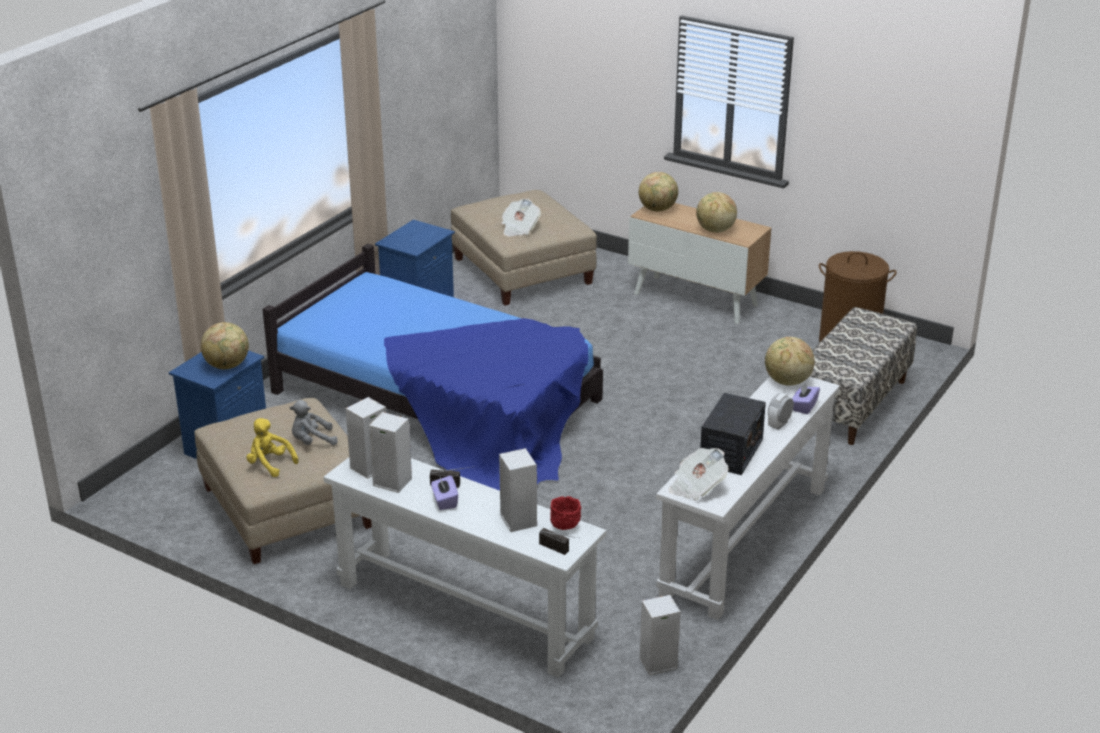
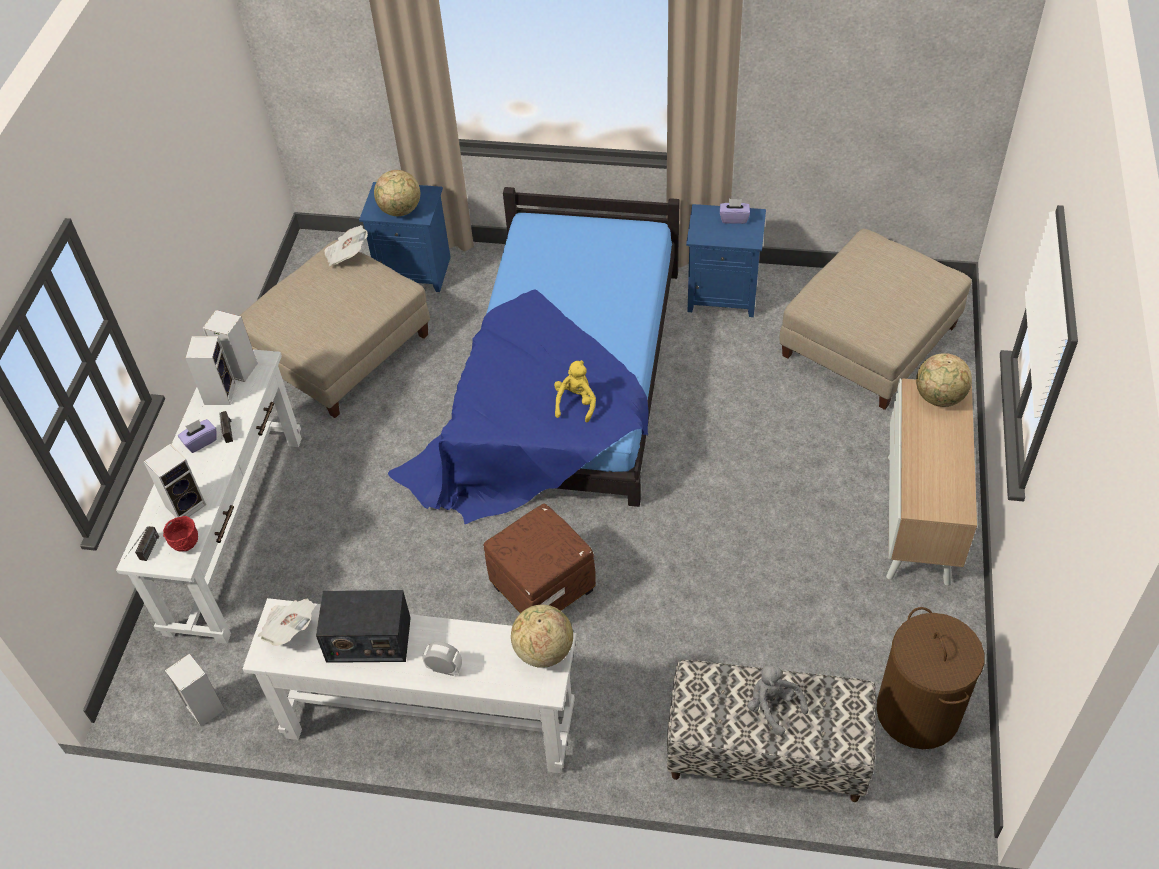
camera: 70 degrees right, 20 degrees up
(270, 464) = (291, 307): yellow plush toy -> yellow plush toy (576, 403)
(312, 441) = (340, 318): grey plush toy -> grey plush toy (772, 707)
(519, 228) = (845, 297): newspaper -> newspaper (347, 255)
(651, 460) = (542, 590): none -> brown ottoman
(715, 230) = (923, 470): globe -> none
(804, 407) = (494, 683): purple tissue box -> purple tissue box (734, 218)

